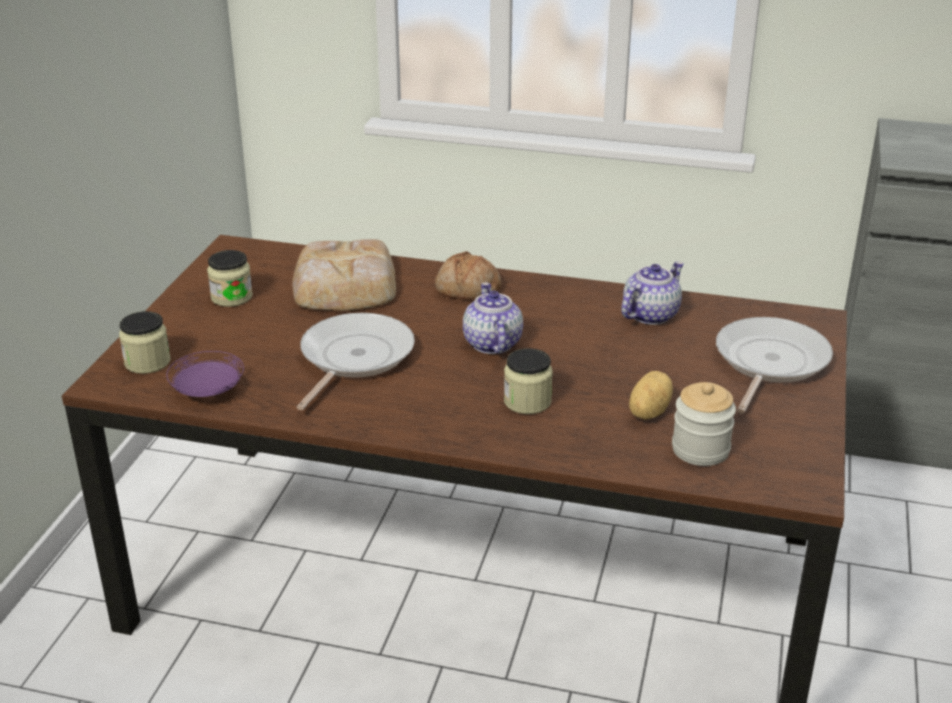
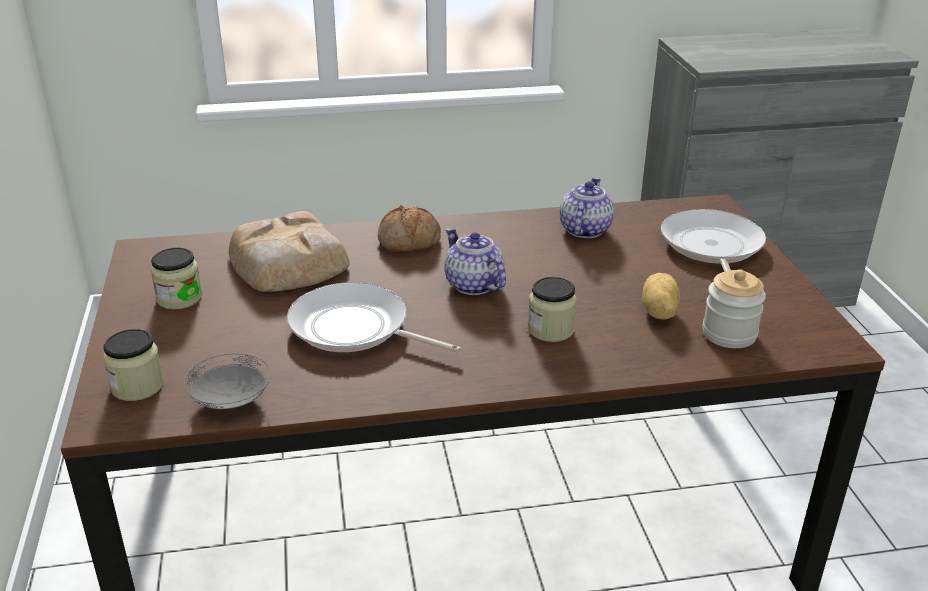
camera: 25 degrees left, 0 degrees up
(207, 392) = (230, 400): purple plate -> grey plate
(353, 358) = (355, 329): frying pan -> frying pan turned 60 degrees counterclockwise

